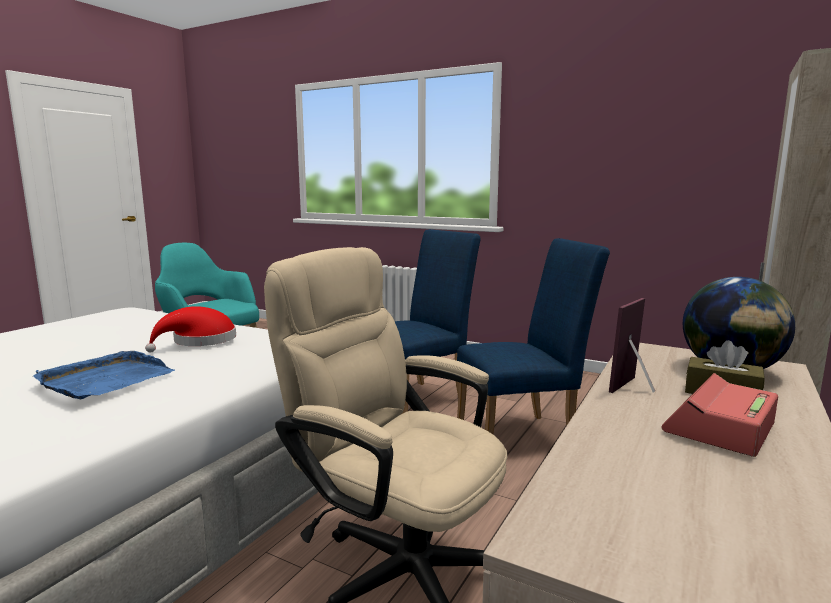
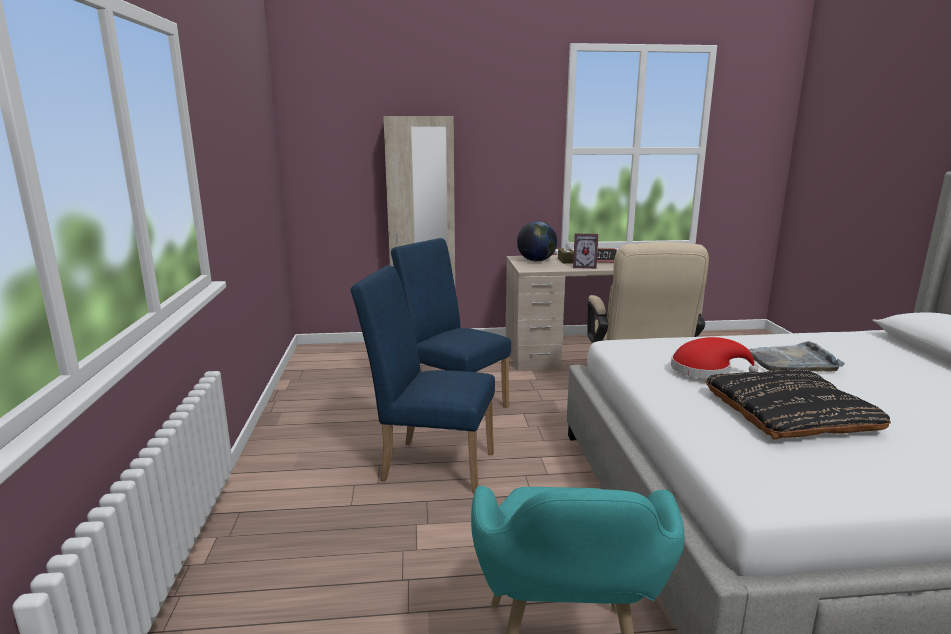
camera: 125 degrees left, 5 degrees up
(105, 379) = (791, 361): blue tray -> grey tray
(109, 340) = (789, 413): none -> black pillow

